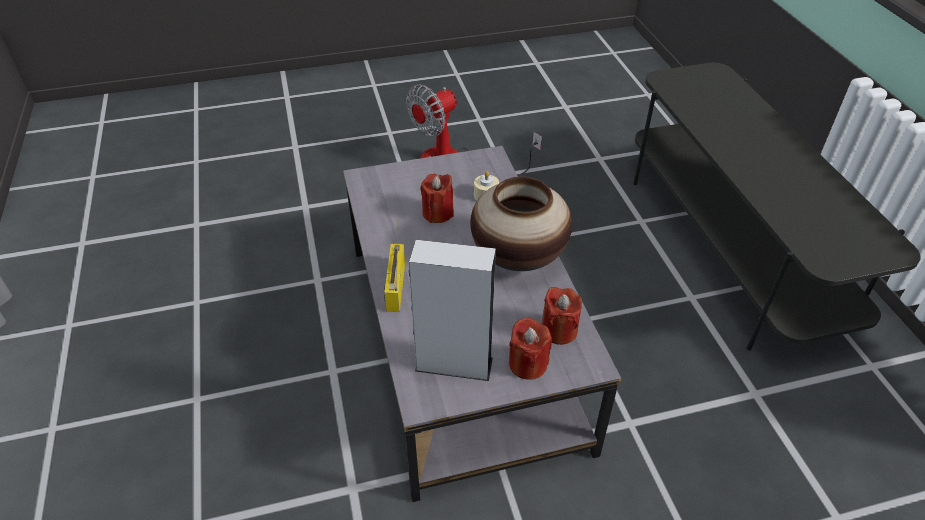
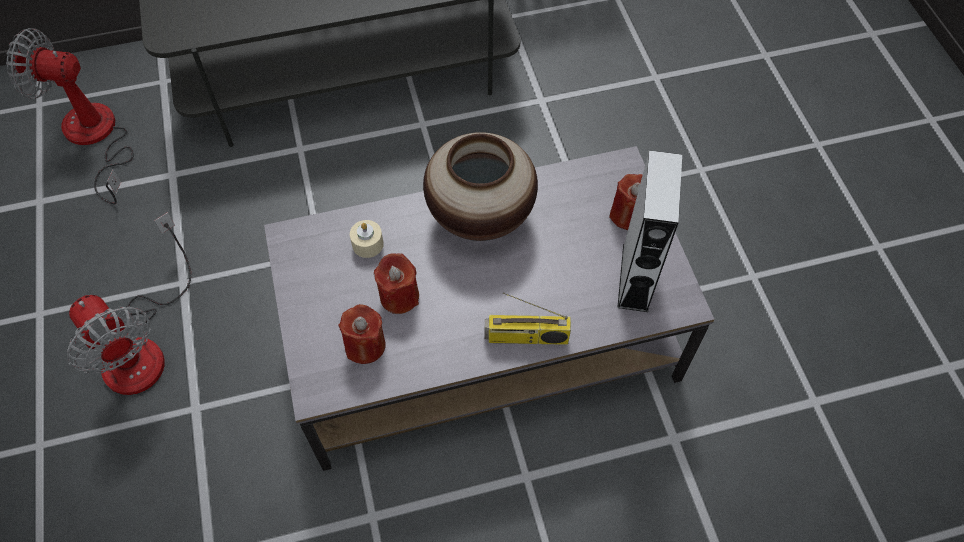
camera: 90 degrees left, 15 degrees up
(559, 330) = (584, 187): red candle -> red candle (365, 345)
(623, 121) = (95, 139): none -> fan

